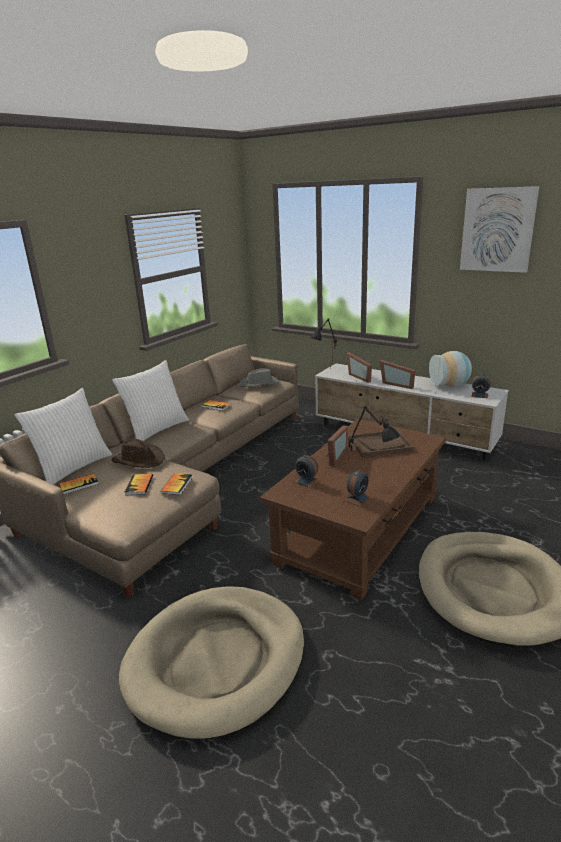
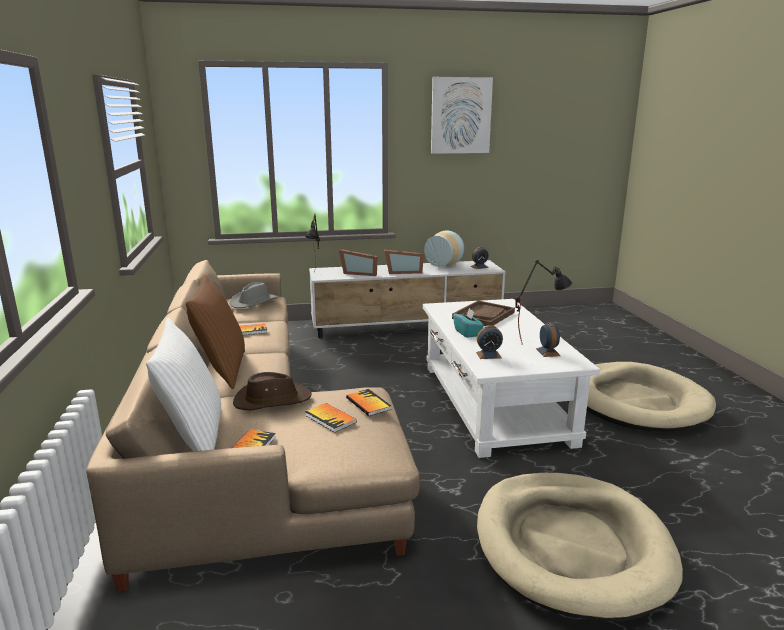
camera: 45 degrees left, 5 degrees down
(156, 429) = (222, 370): white pillow -> brown pillow
(333, 456) = (467, 333): picture frame -> turquoise tissue box
(360, 528) = (494, 402): brown coffee table -> white coffee table

